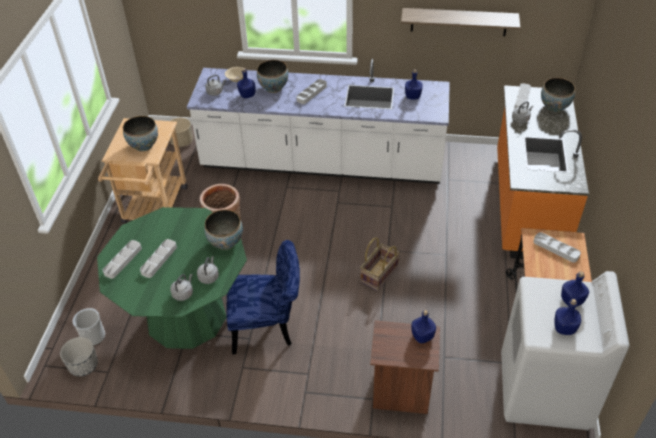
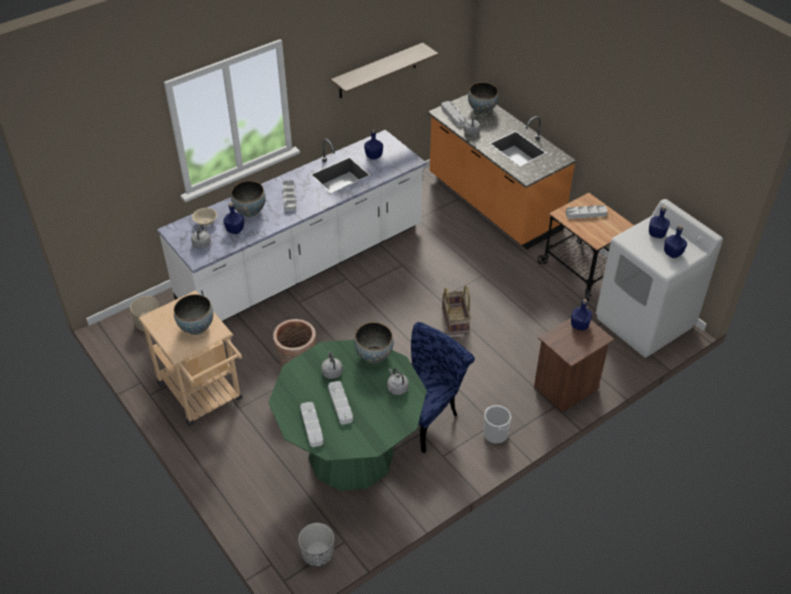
camera: 45 degrees left, 0 degrees up
(93, 336) = (294, 528): bucket -> bucket (495, 434)
(183, 293) = (395, 412): grey kettle -> grey kettle (332, 372)

